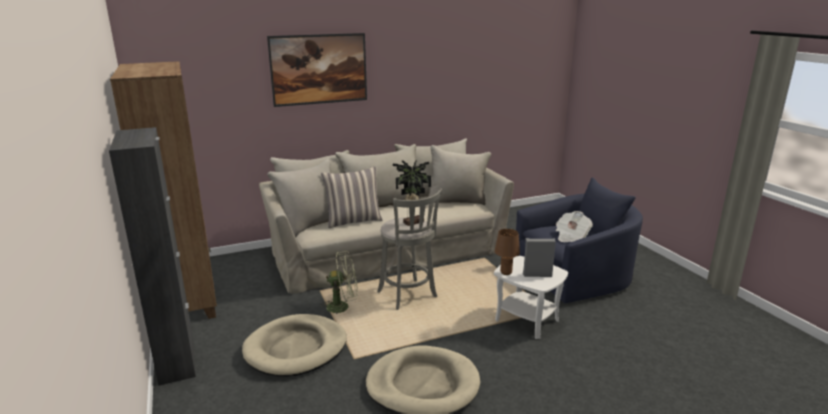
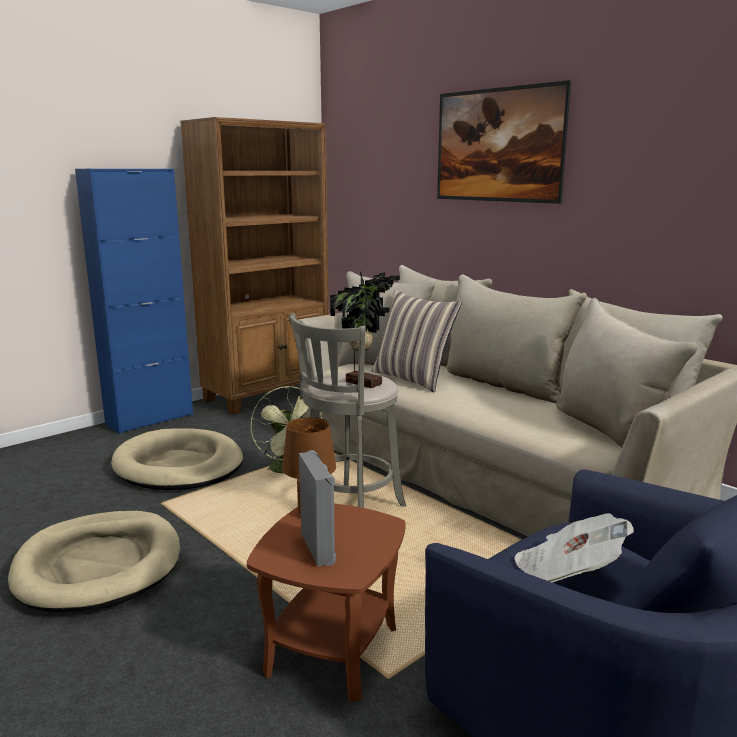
camera: 70 degrees right, 5 degrees down
(176, 359) = (150, 419): black cabinet -> blue cabinet
(527, 320) = (332, 650): white side table -> brown side table

